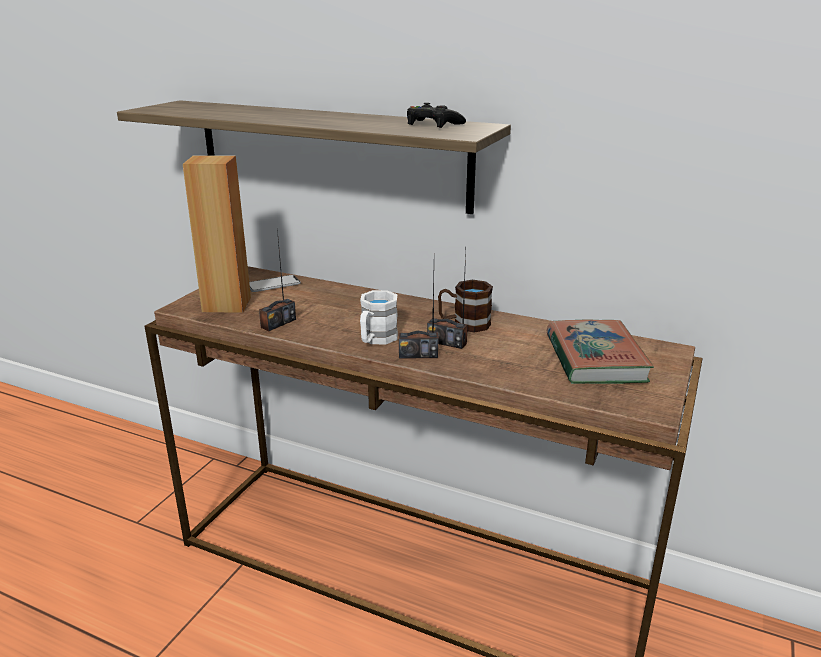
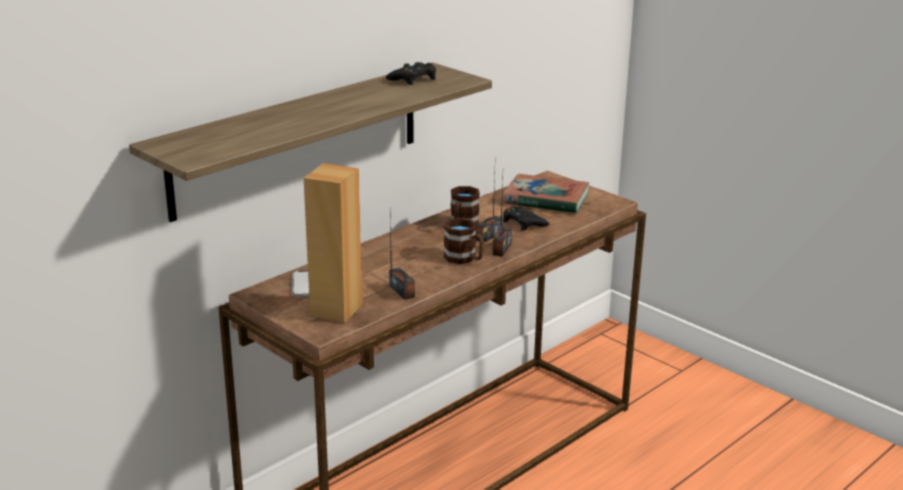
camera: 70 degrees left, 0 degrees up
(376, 339) = (464, 259): white mug -> brown mug
(505, 356) = (523, 223): none -> black game controller

